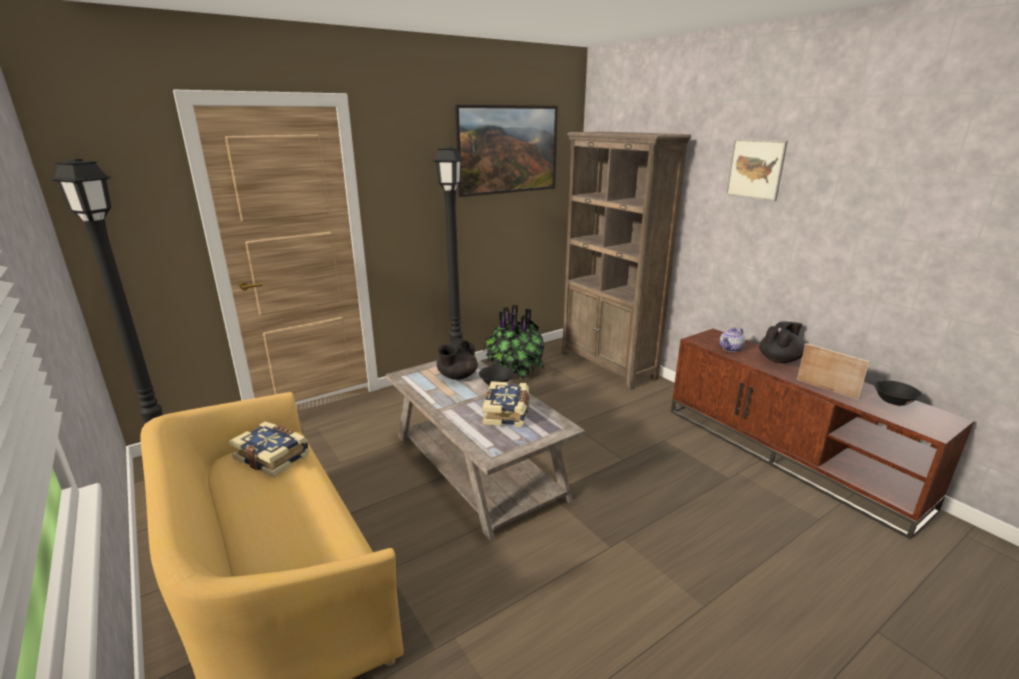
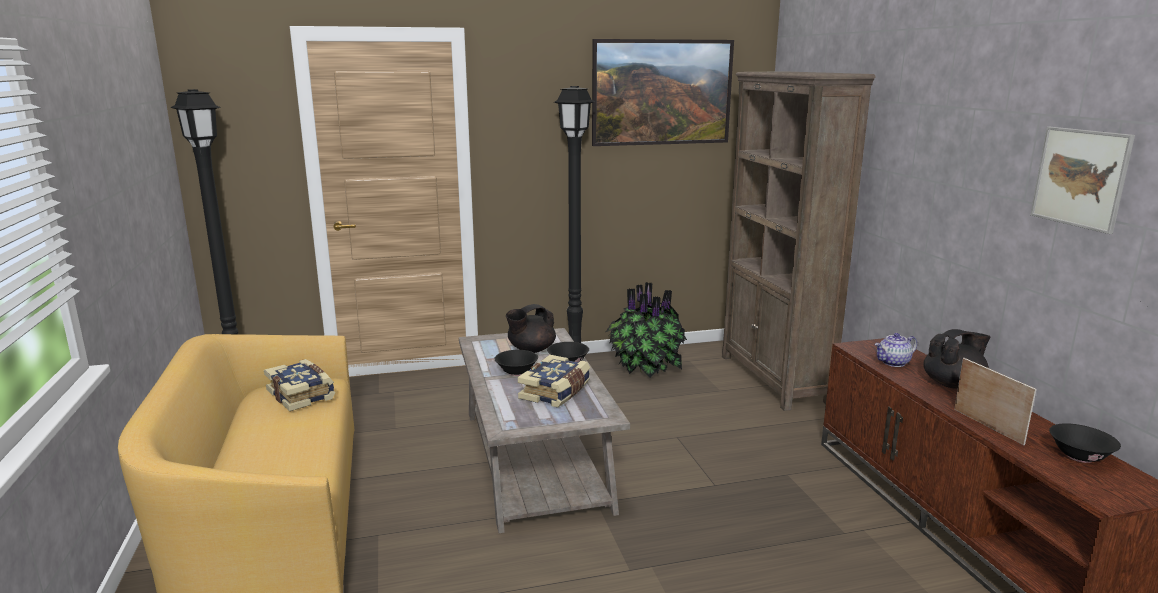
camera: 20 degrees right, 5 degrees down
(461, 400) = (517, 372): none -> black bowl
(755, 169) = (945, 120): picture -> picture (1080, 178)

